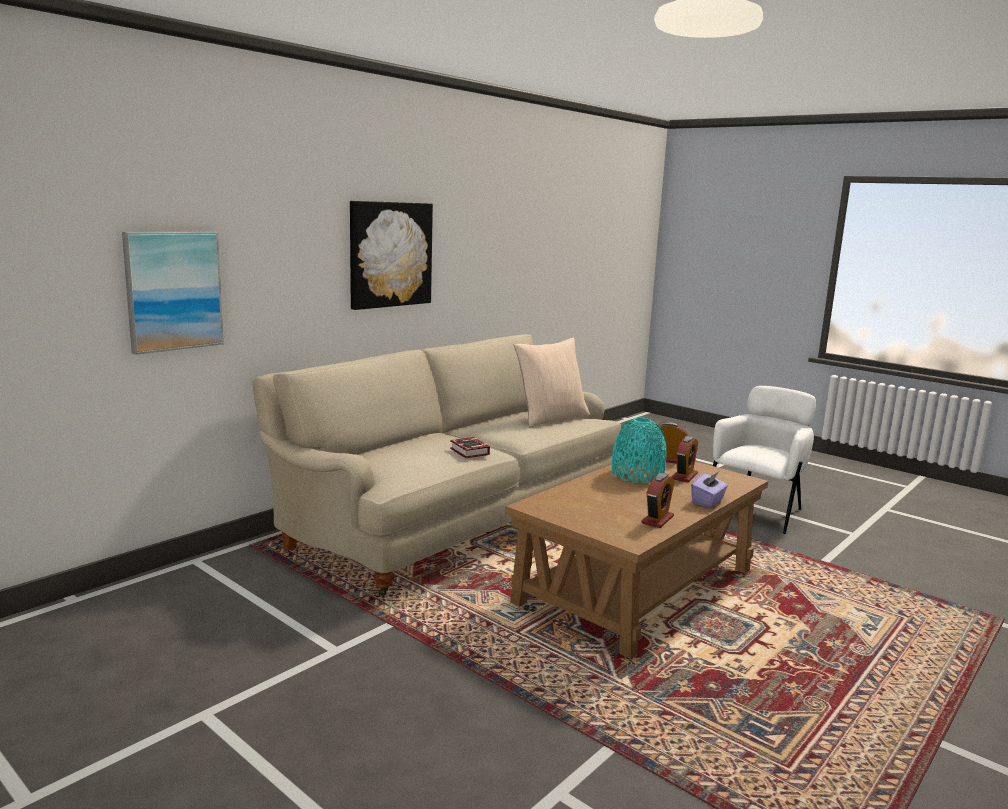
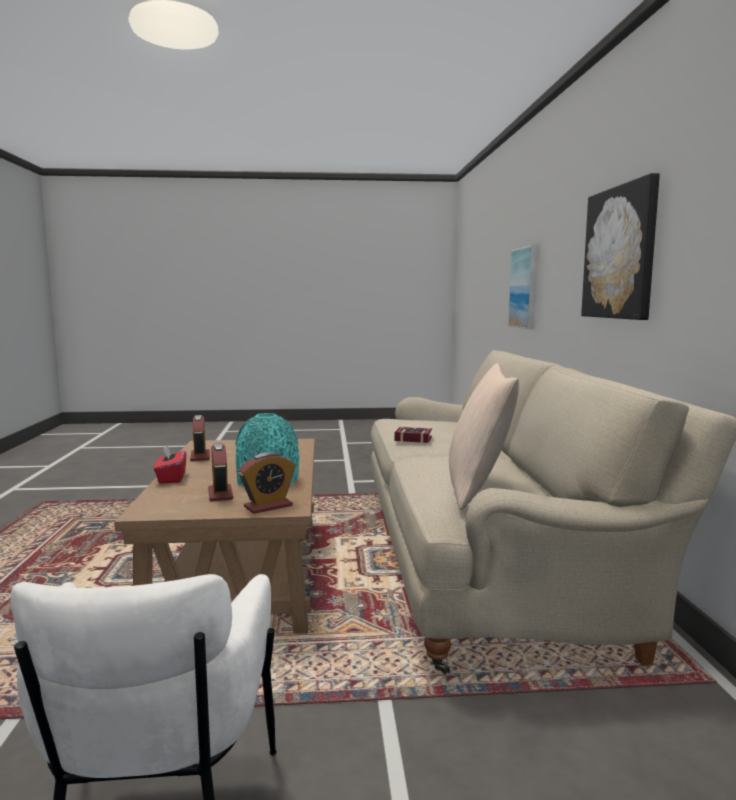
camera: 135 degrees right, 5 degrees down
(708, 501) = (171, 478): purple tissue box -> red tissue box

